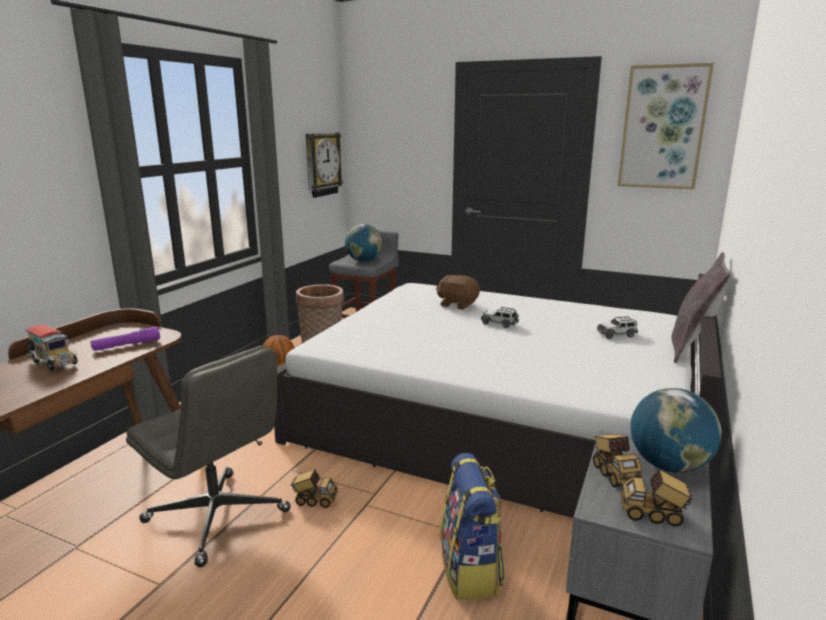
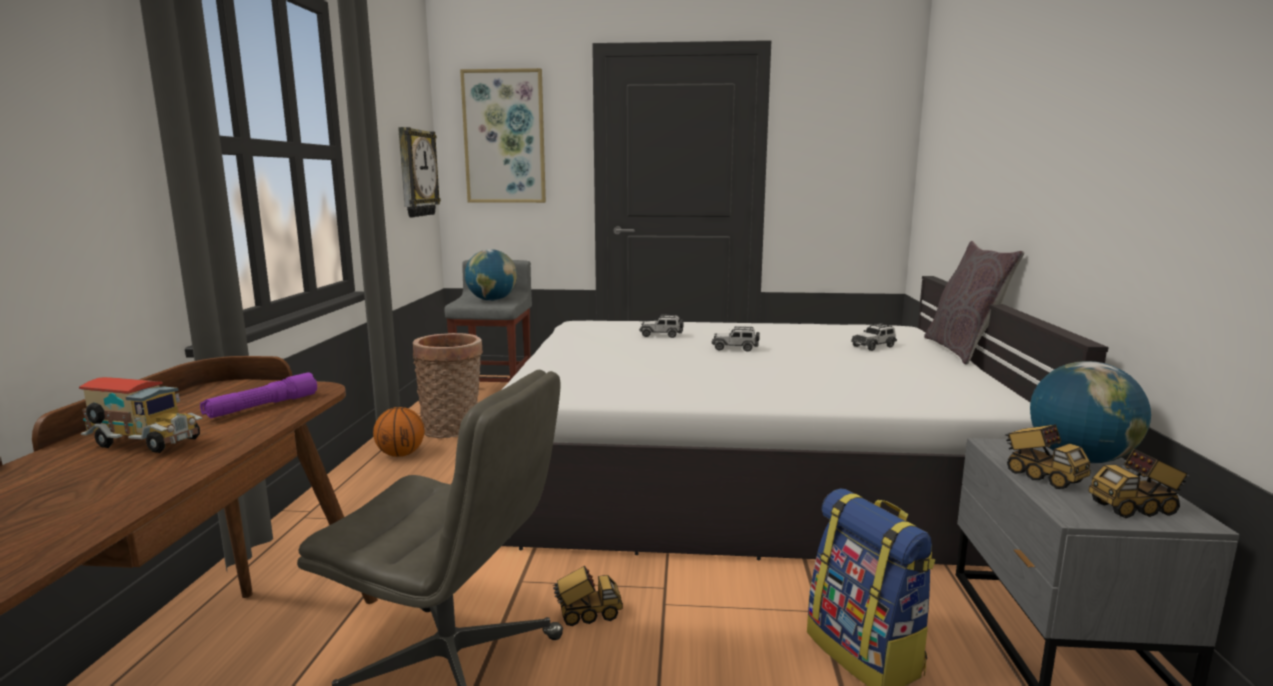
camera: 20 degrees left, 5 degrees down
(457, 304) = (661, 335): brown plush toy -> toy car
(663, 127) = (843, 122): picture -> picture (504, 137)

